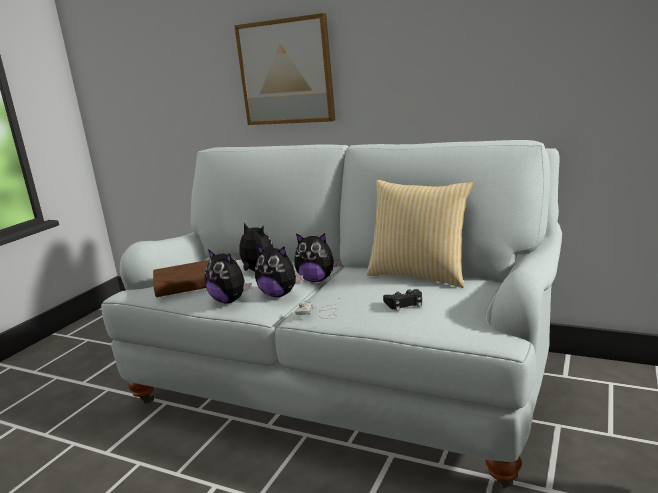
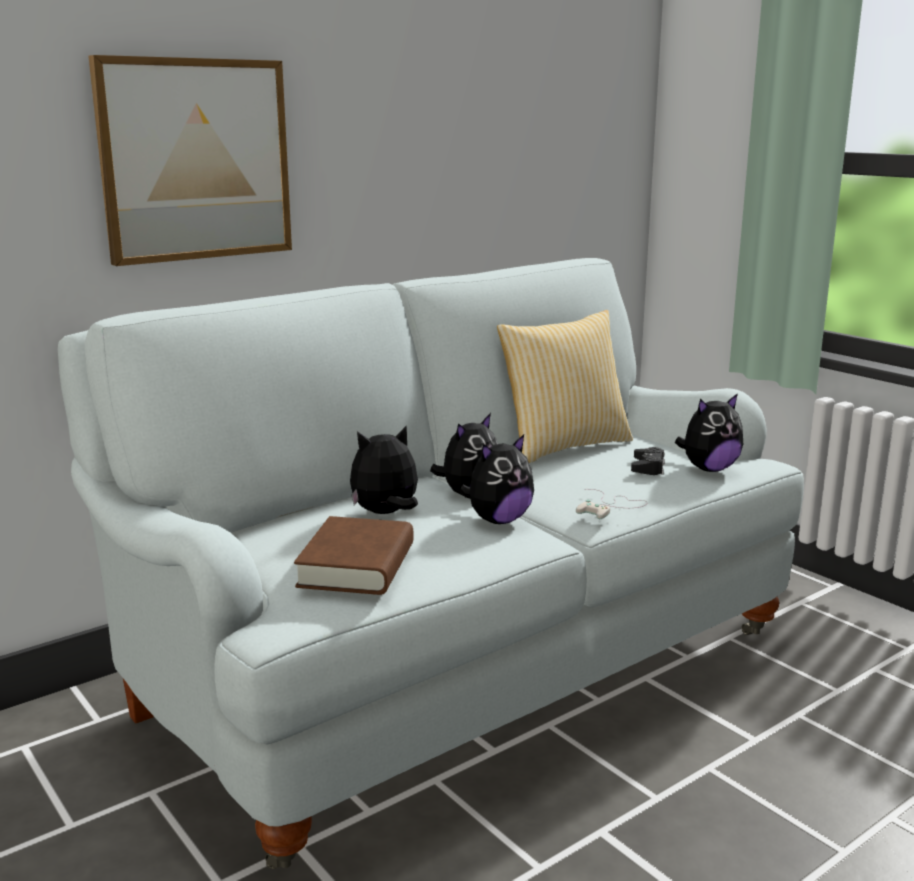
camera: 65 degrees left, 0 degrees up
(230, 300) = (476, 550): plush toy -> plush toy (708, 469)

